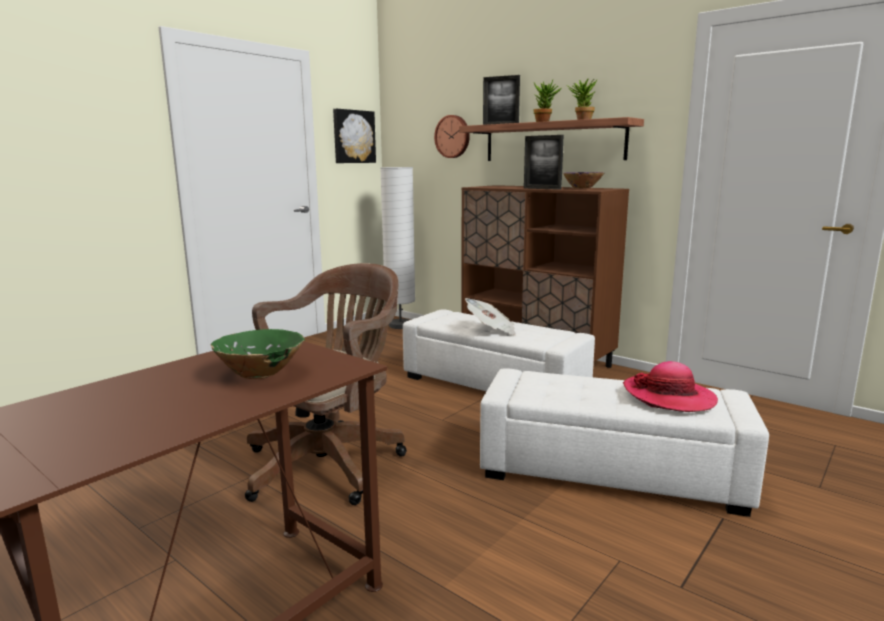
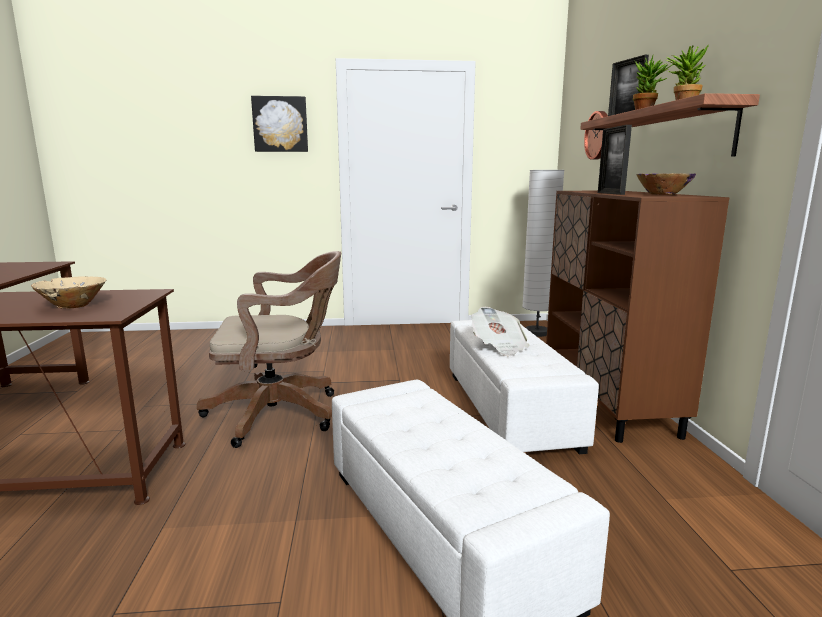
camera: 45 degrees right, 0 degrees up
(260, 373) = (73, 306): green bowl -> beige bowl
(353, 136) = (521, 140): picture -> picture (280, 124)
(669, 397) = (481, 466): hat -> none

